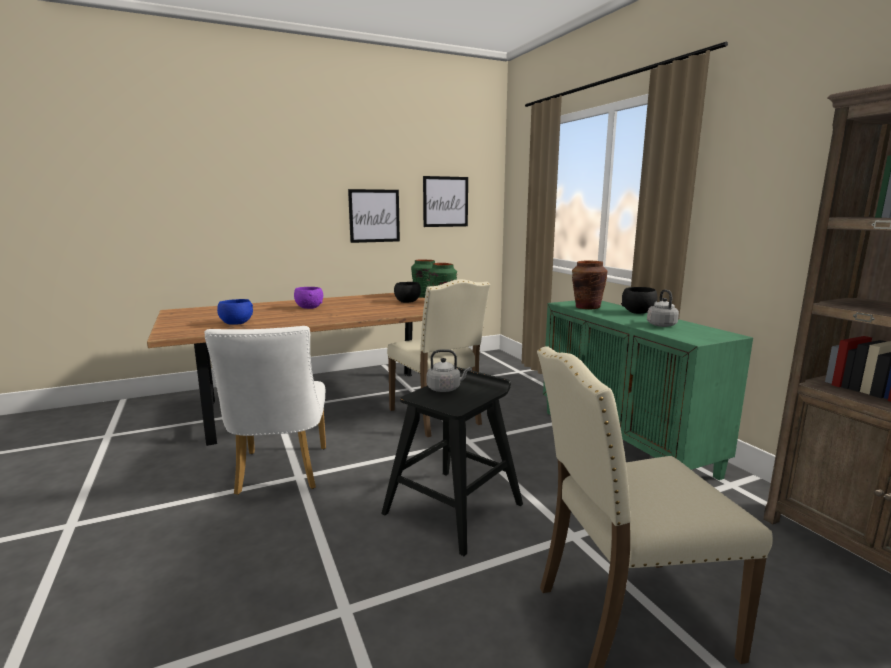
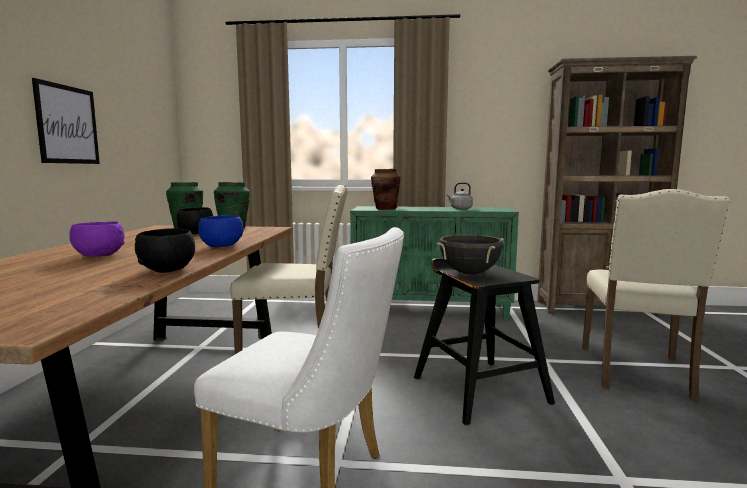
camera: 60 degrees left, 5 degrees down
(236, 323) = (84, 287): blue bowl -> blue bowl (221, 246)
(445, 201) = (136, 116): picture -> none
(445, 389) = (469, 273): grey kettle -> black cooking pot
(638, 312) = (419, 207): black bowl -> black bowl (168, 270)

